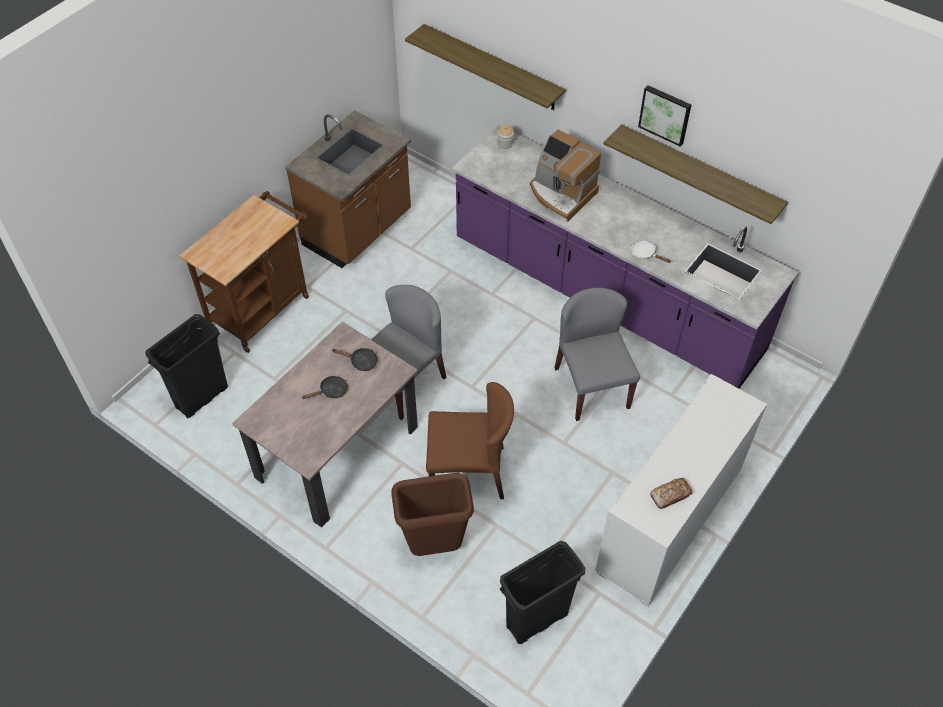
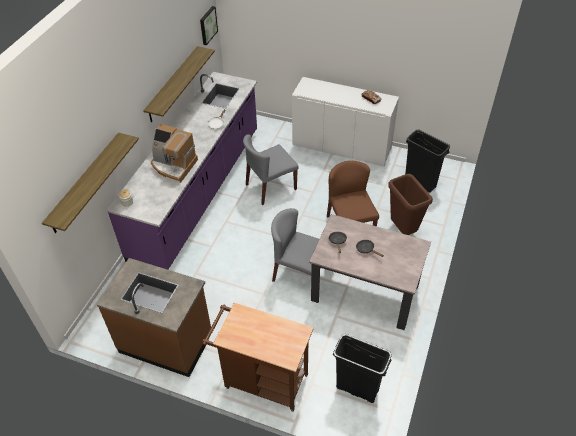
camera: 105 degrees left, 5 degrees down
(561, 194) = (173, 166): coffee machine -> coffee machine turned 90 degrees clockwise
(665, 114) = (153, 74): picture -> picture (207, 25)

